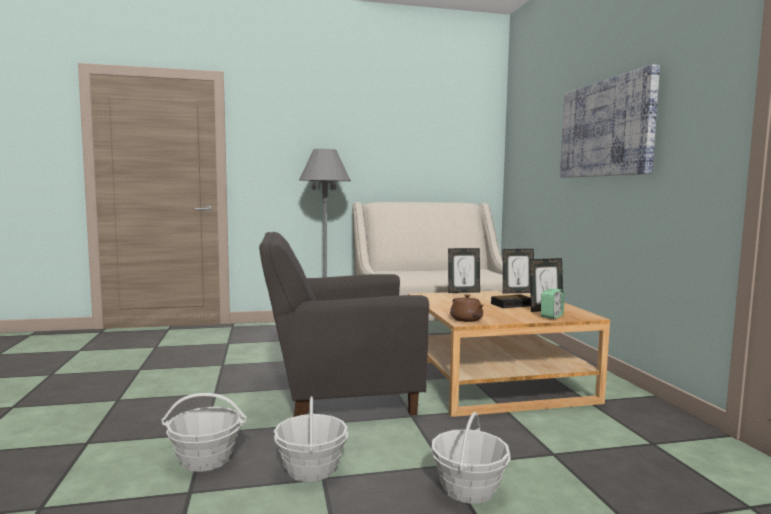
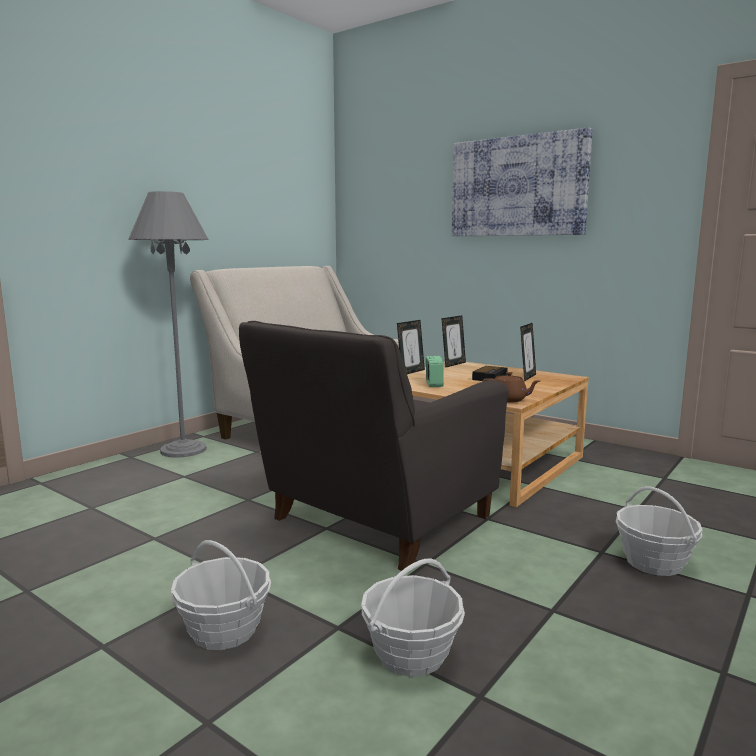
camera: 40 degrees left, 5 degrees up
(311, 469) = (524, 607): basket -> basket (224, 630)
(551, 316) = (550, 382): alarm clock -> alarm clock (434, 384)

